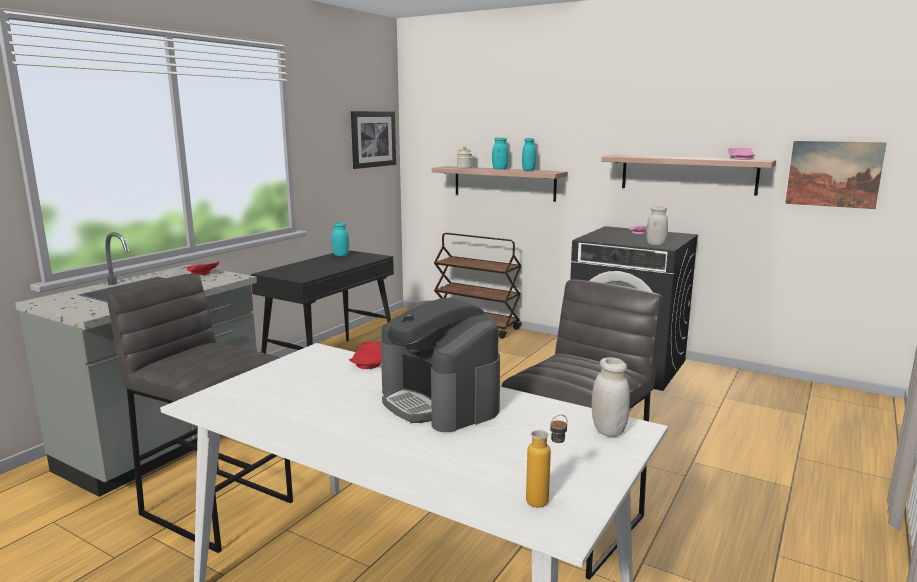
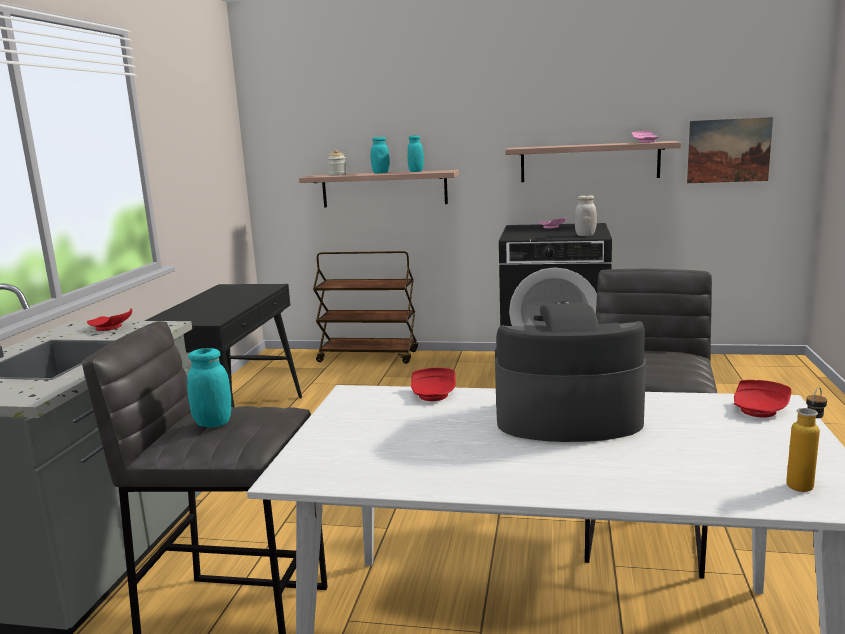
camera: 20 degrees left, 0 degrees up
(341, 255) = (223, 290): turquoise jar -> turquoise jar (213, 423)
(373, 139) = (220, 148): picture -> none
(440, 401) = (566, 417): coffee machine -> coffee machine turned 150 degrees clockwise
(608, 430) = (760, 409): white jar -> red plate

